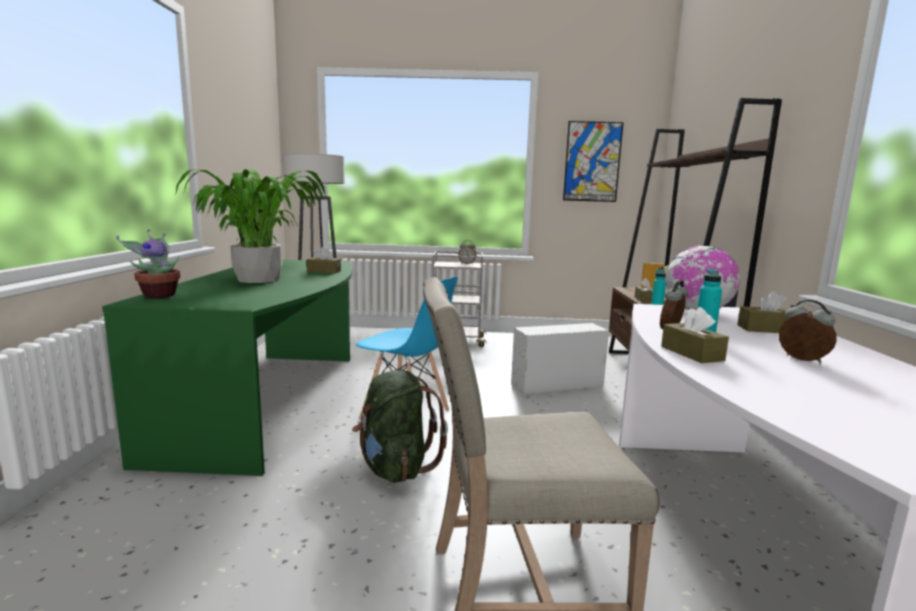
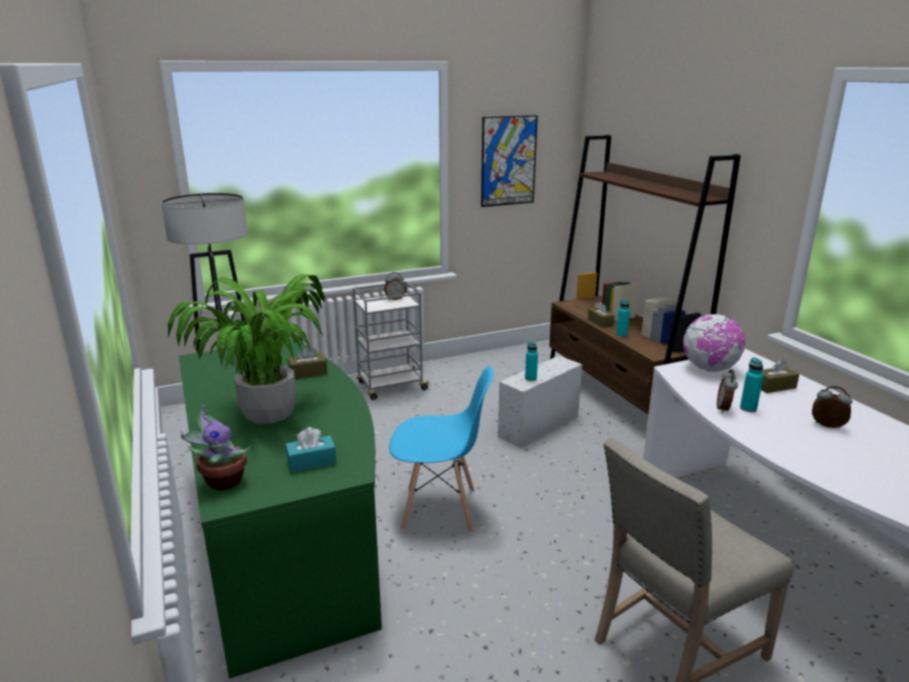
camera: 25 degrees left, 10 degrees up
(233, 298) = (311, 462): none -> turquoise tissue box
(395, 467) = (490, 574): green backpack -> none
(545, 330) = (530, 378): none -> turquoise bottle
(691, 353) = (765, 439): brown tissue box -> none

